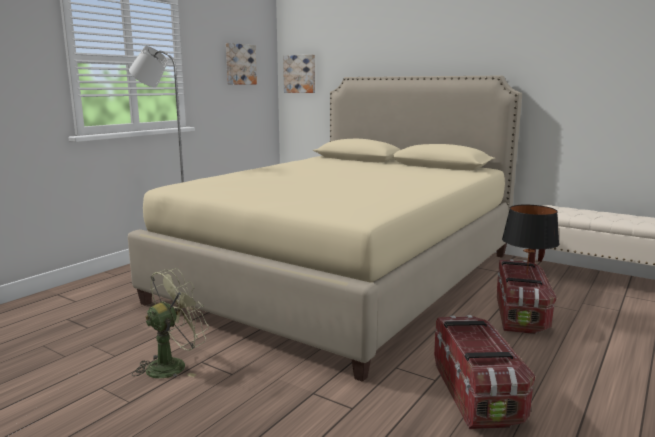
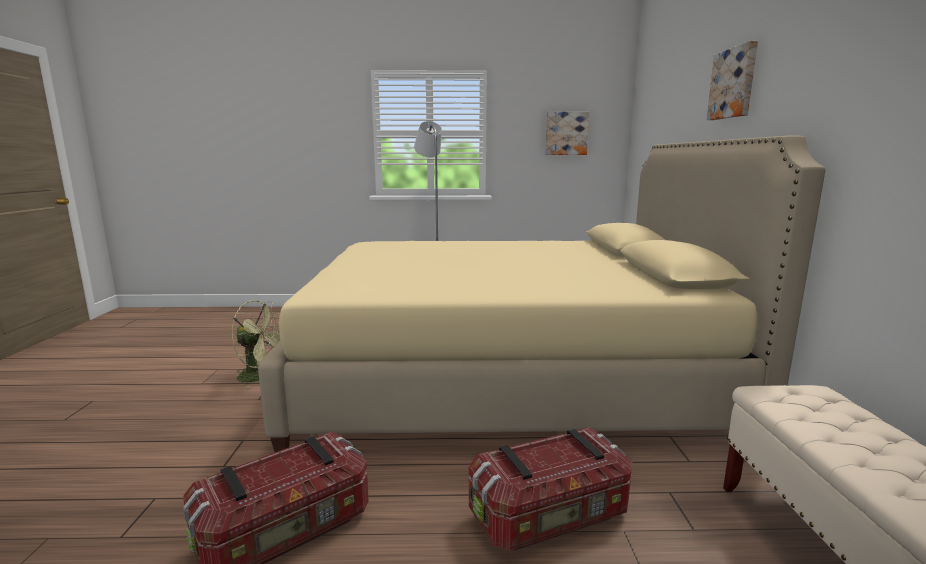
camera: 55 degrees right, 0 degrees up
(300, 74) = (640, 142): picture -> picture (734, 83)
(526, 274) = (561, 460): black table lamp -> none

